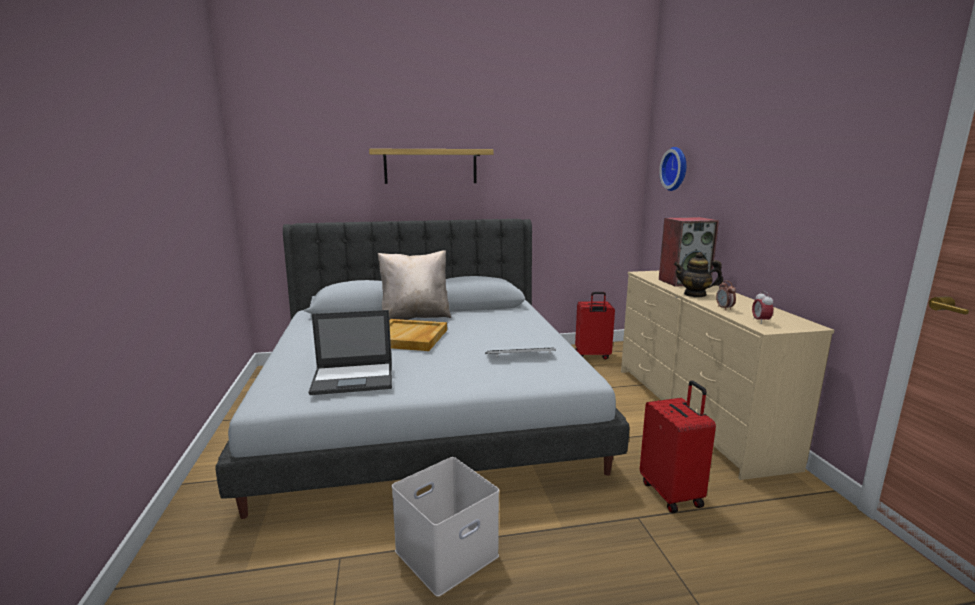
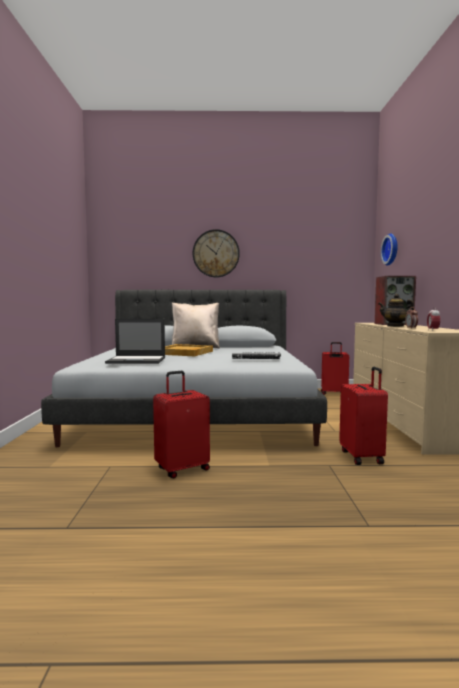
camera: 10 degrees right, 10 degrees down
(430, 166) = (216, 253): shelf -> wall clock
(447, 551) = (182, 469): white storage box -> red suitcase

